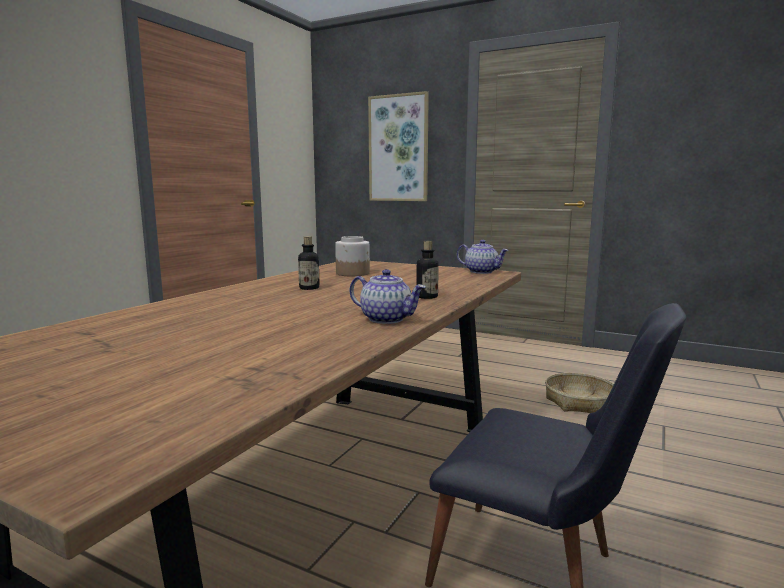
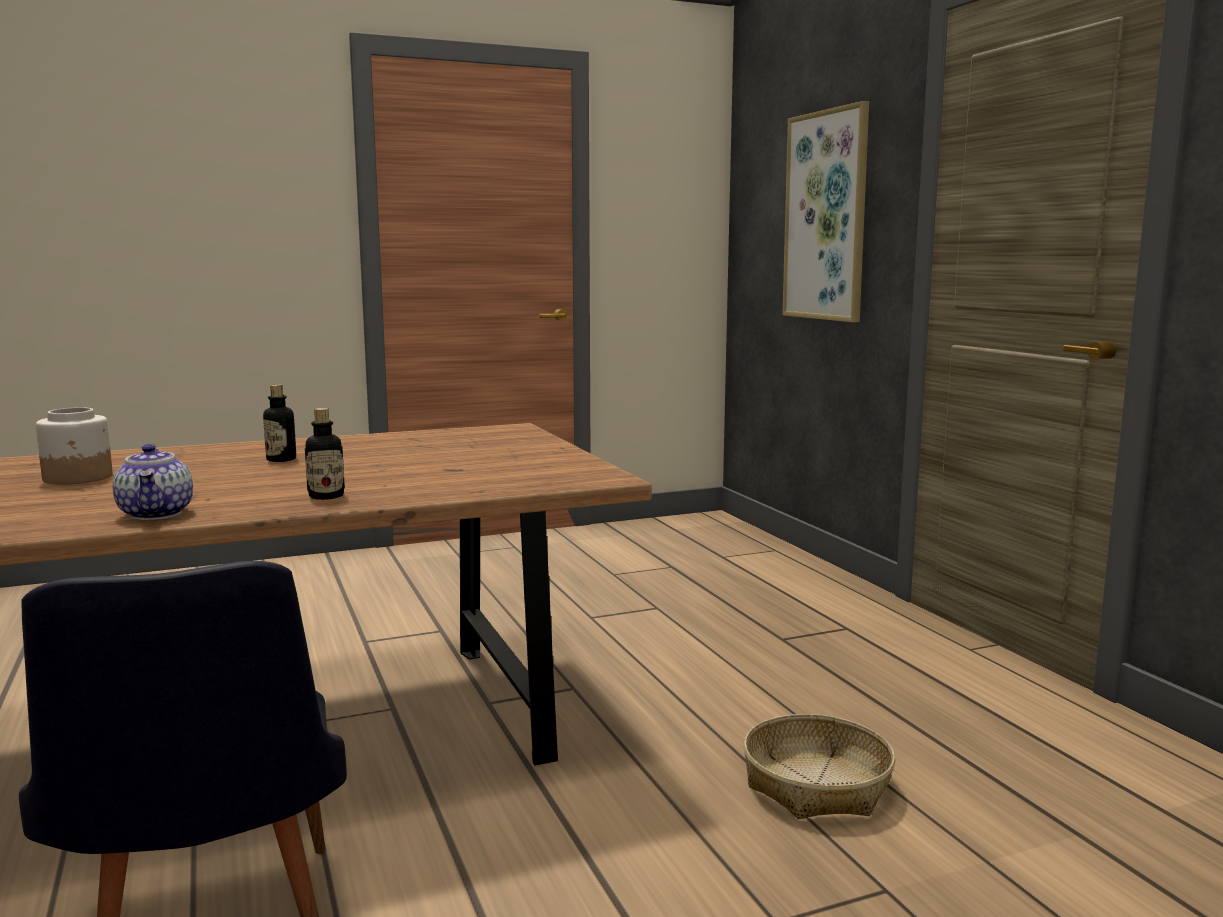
camera: 40 degrees right, 0 degrees up
(353, 273) = (419, 447): jar -> jar (78, 478)
(482, 272) = (588, 473): teapot -> none

